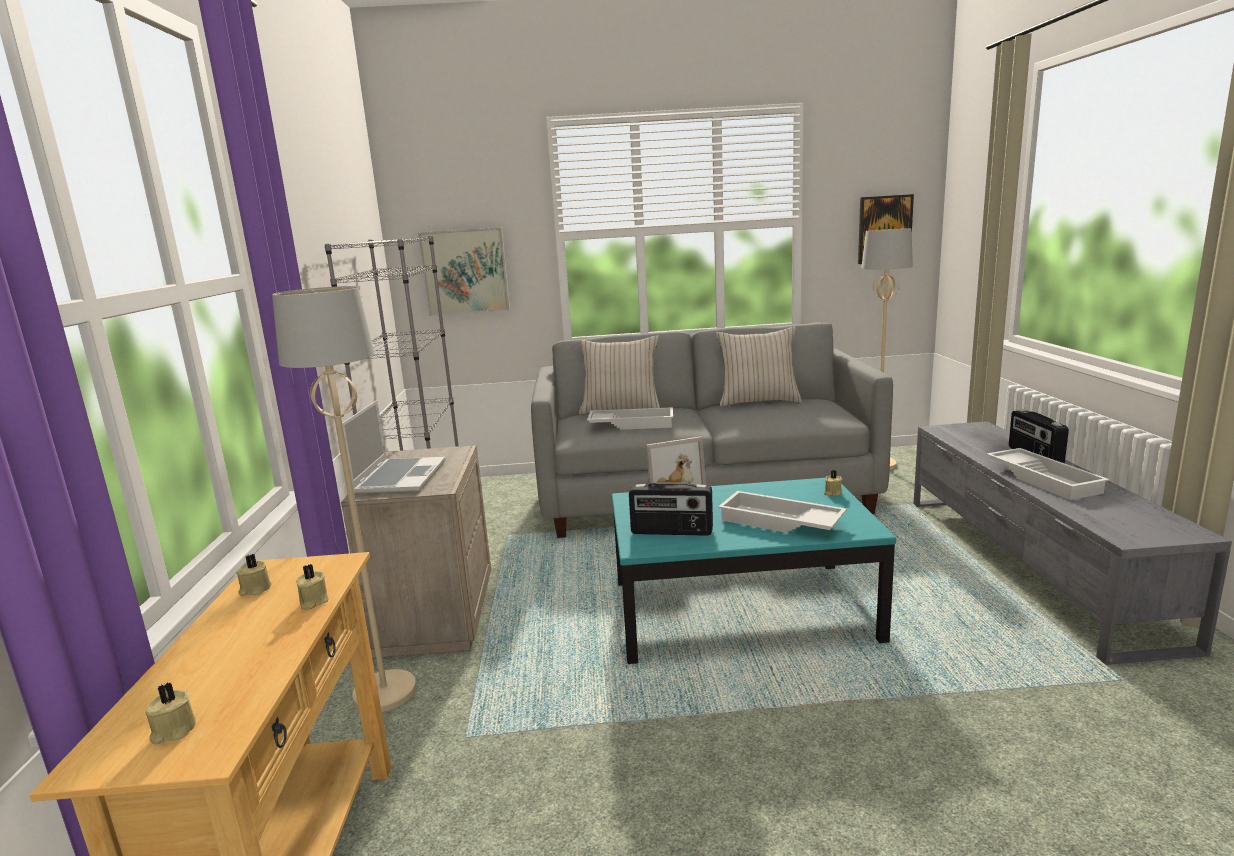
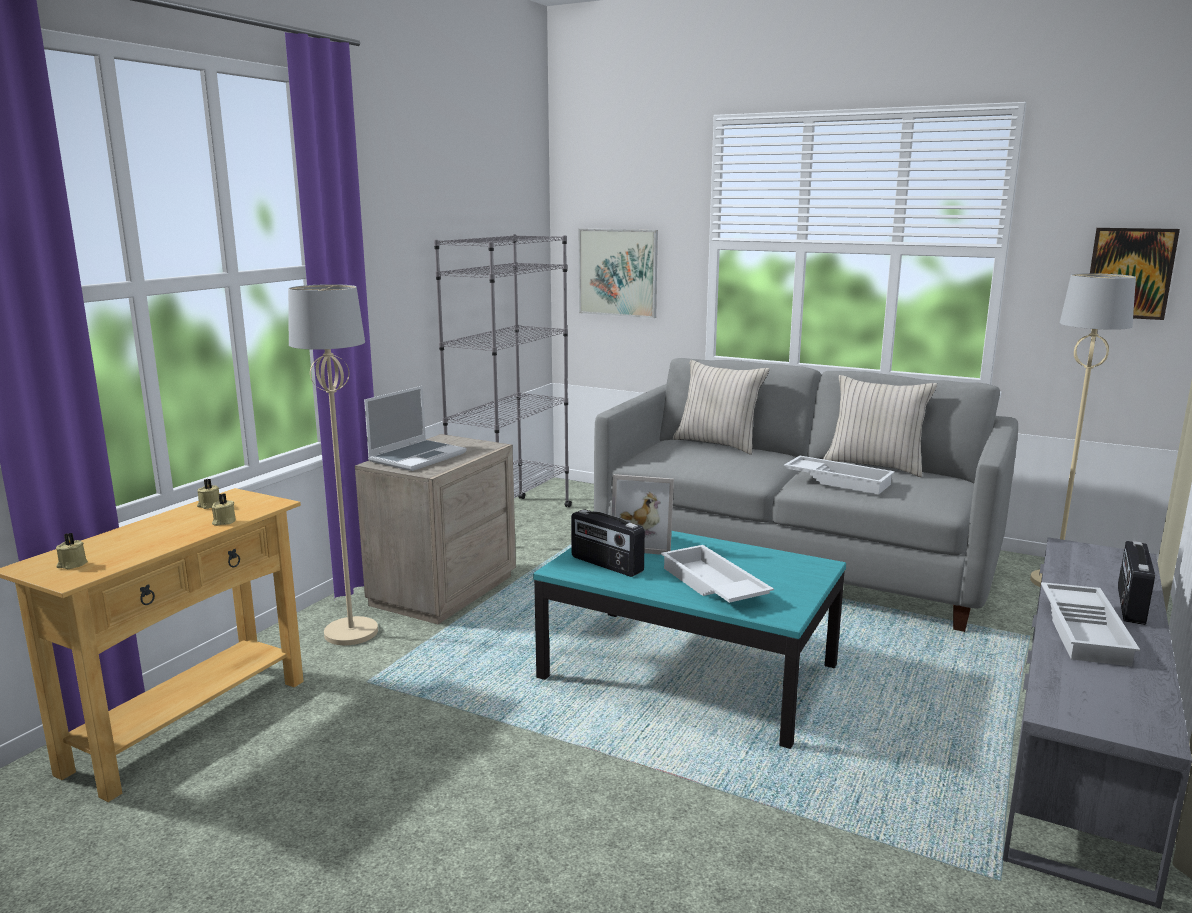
camera: 30 degrees right, 0 degrees up
(632, 424) = (703, 459): white tray -> white tray (839, 480)
(832, 493) = (812, 575): beige candle -> none

